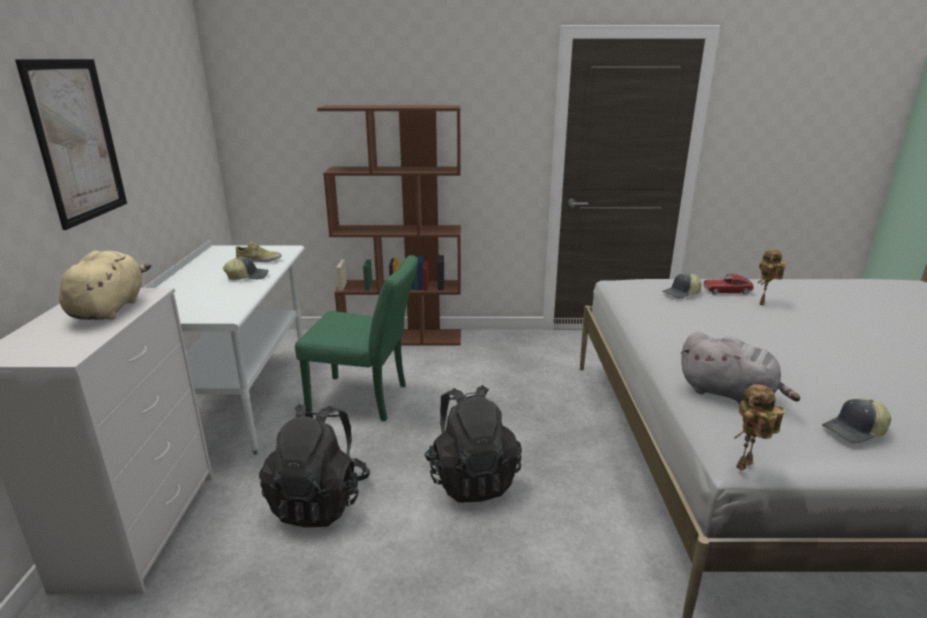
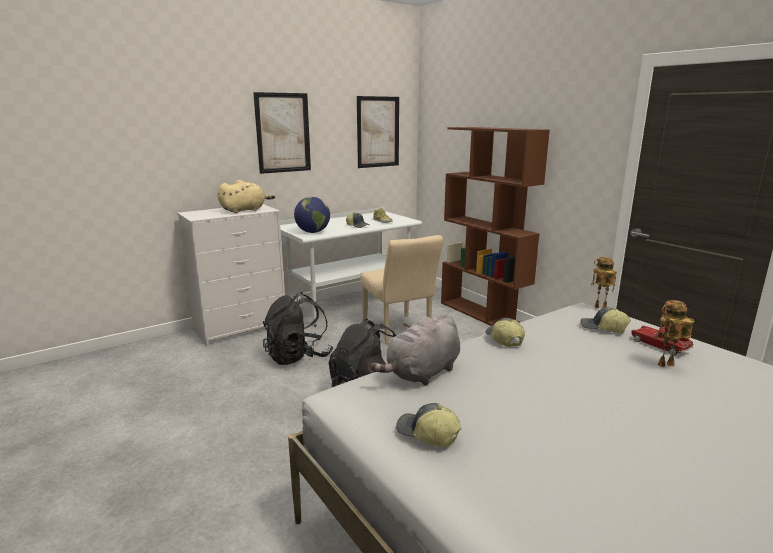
camera: 55 degrees right, 5 degrees down
(180, 121) = (378, 132): none -> picture
(216, 308) = (313, 232): none -> globe
(366, 399) = (399, 332): green chair -> beige chair
(676, 334) = (503, 339): none -> cap
(729, 394) = (422, 373): grey plush toy -> grey plush toy turned 45 degrees clockwise
(745, 467) = (322, 396): toy robot -> toy robot (599, 308)

